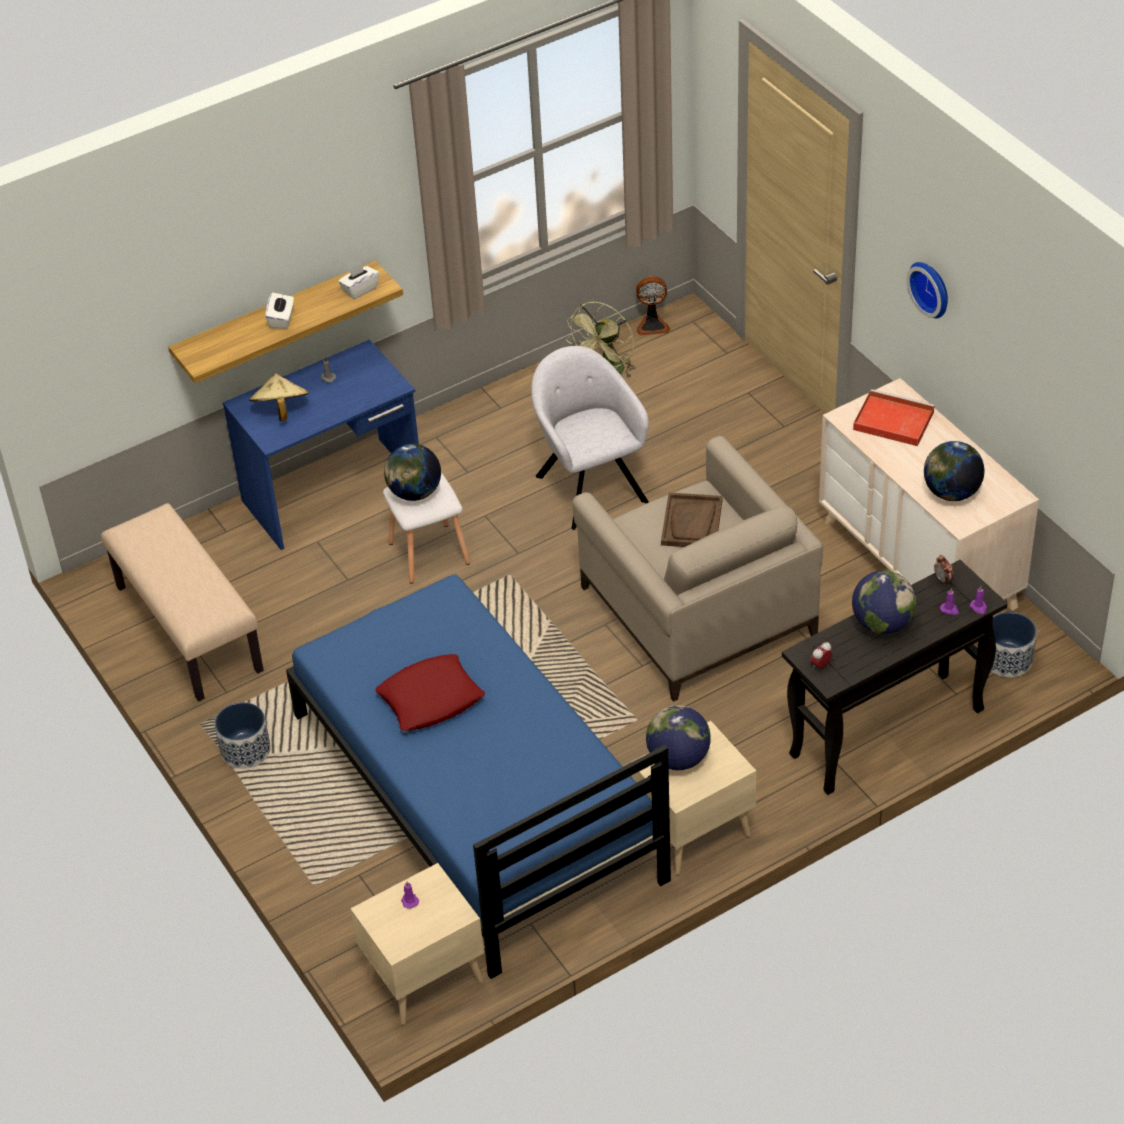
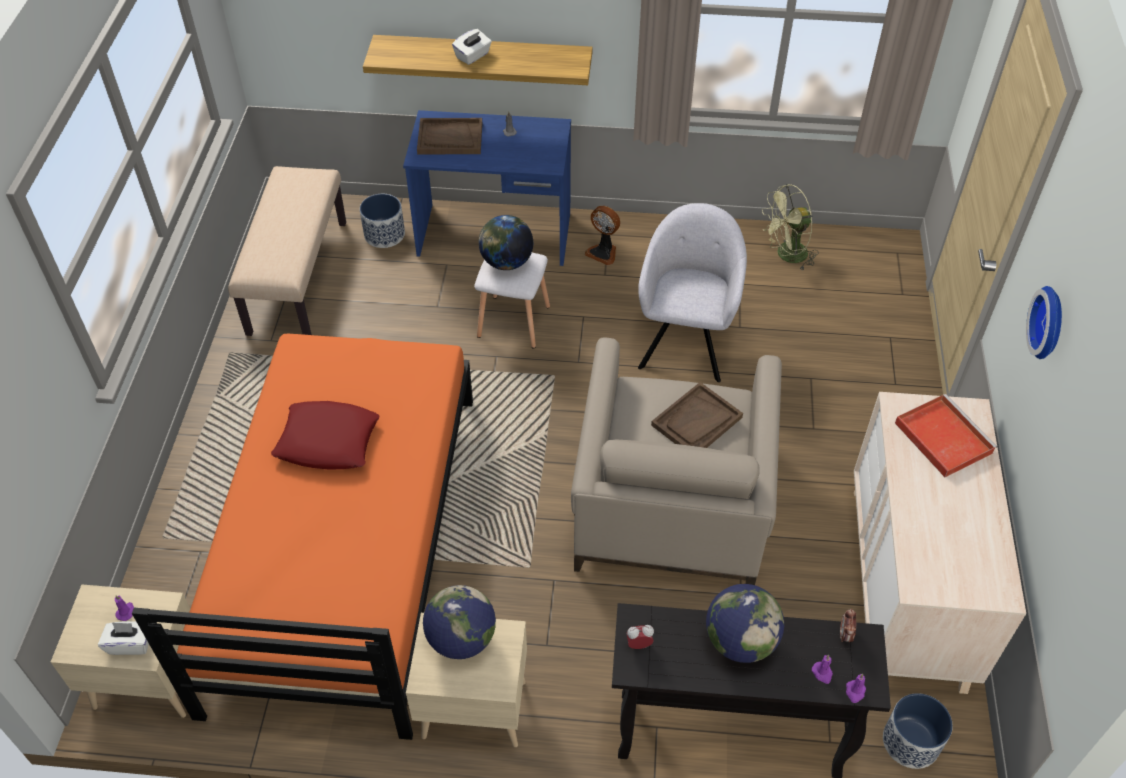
camera: 35 degrees right, 5 degrees up
(246, 751) = (235, 394): planter -> planter (384, 235)
(281, 410) = (450, 138): beige hat -> brown tray
(360, 289) = (555, 63): white tissue box -> white tissue box (130, 644)
(475, 796) = (345, 546): blue bed -> orange bed
(652, 325) = (860, 238): fan -> fan (603, 252)
(951, 493) = (936, 547): globe -> none

